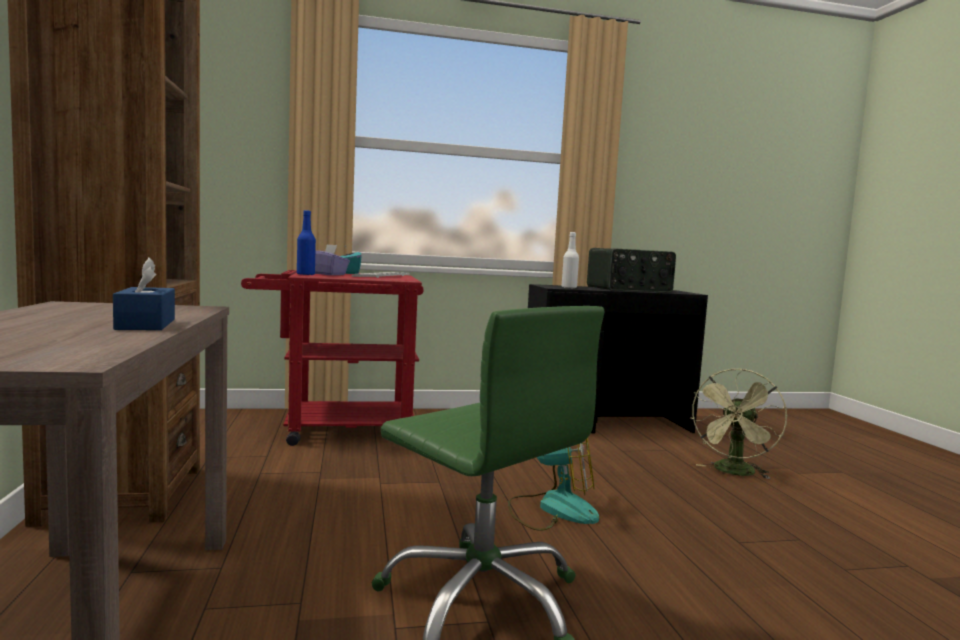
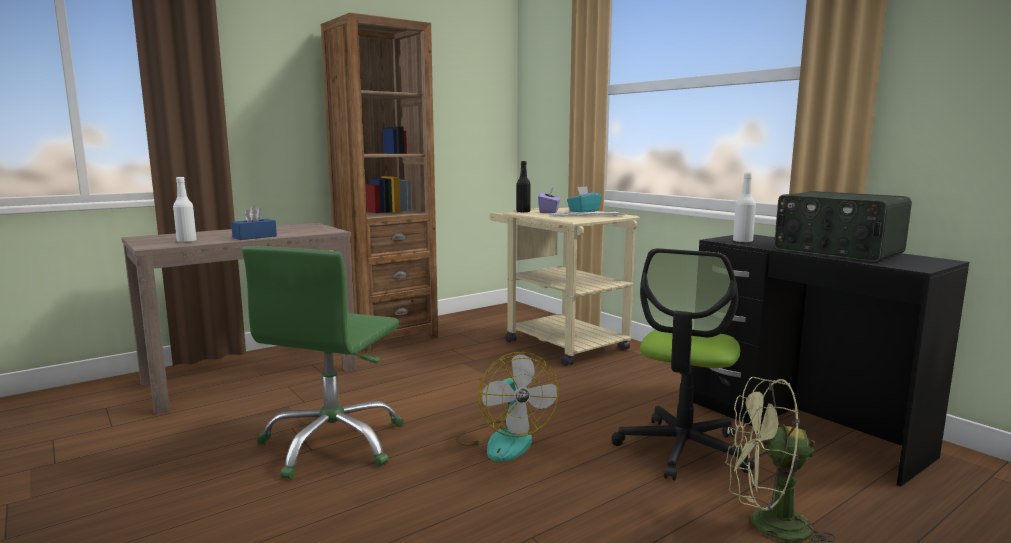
camera: 65 degrees right, 5 degrees up
(69, 345) = (186, 241): none -> white bottle
(305, 274) = (523, 212): blue bottle -> black bottle
(335, 430) = (558, 342): red cart -> beige cart
(617, 459) = (682, 449): none -> office chair

